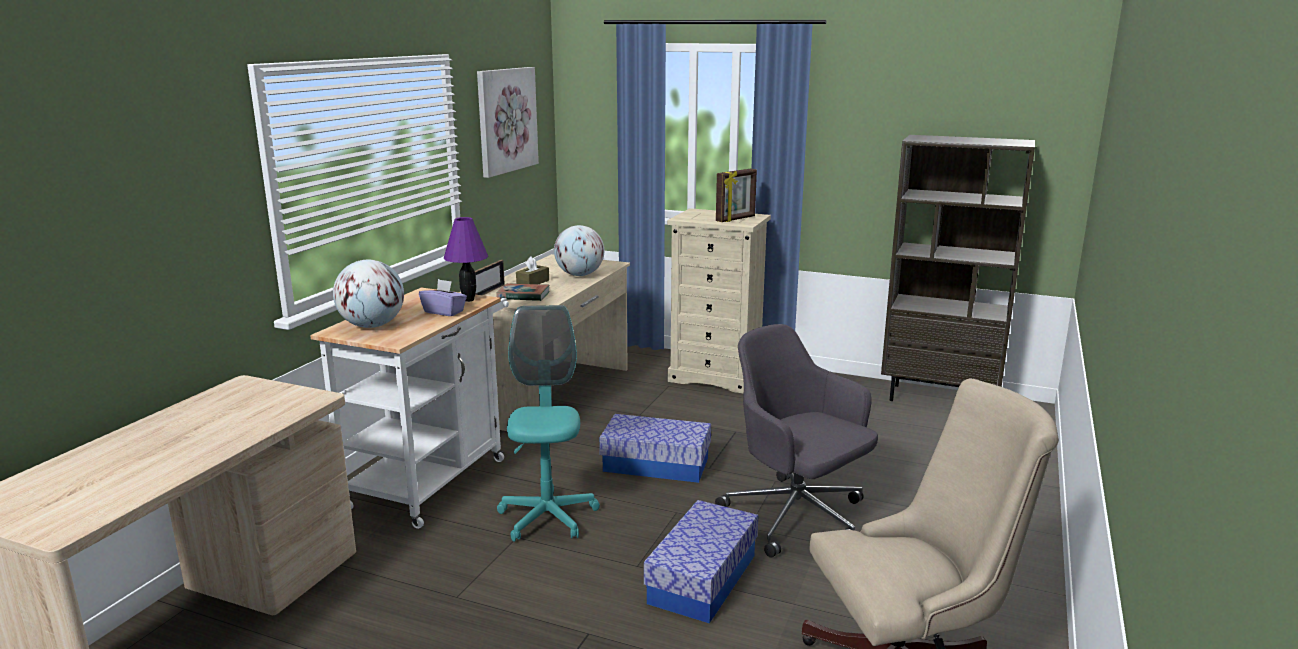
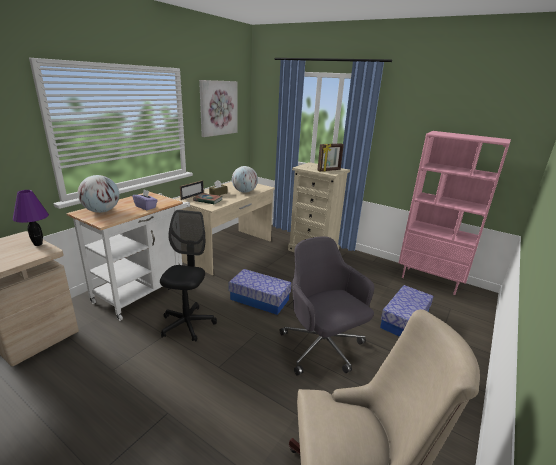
camera: 10 degrees right, 5 degrees up
(469, 300) = (165, 201): purple table lamp -> purple table lamp (38, 244)
(547, 517) = (187, 324): turquoise office chair -> black office chair
(702, 579) = (250, 384): storage box -> storage box (404, 320)
(940, 399) = (430, 280): brown bookcase -> pink bookcase

